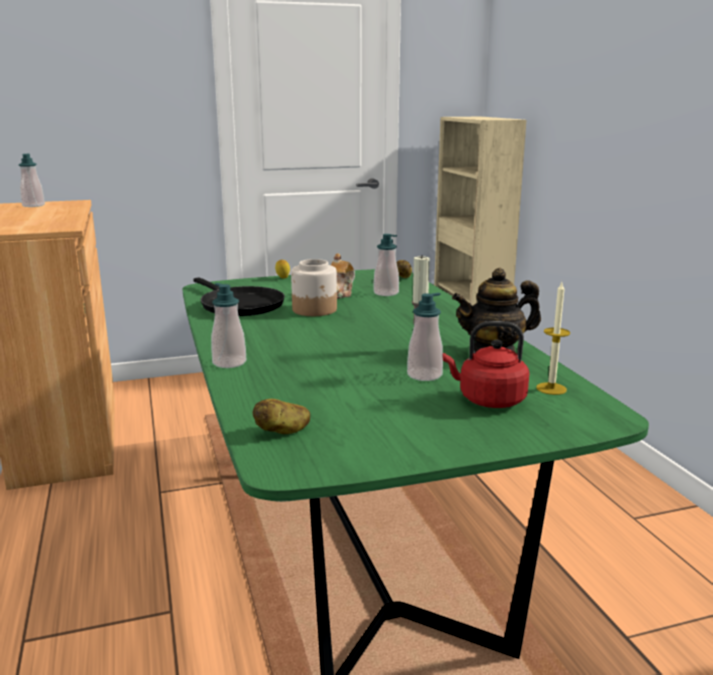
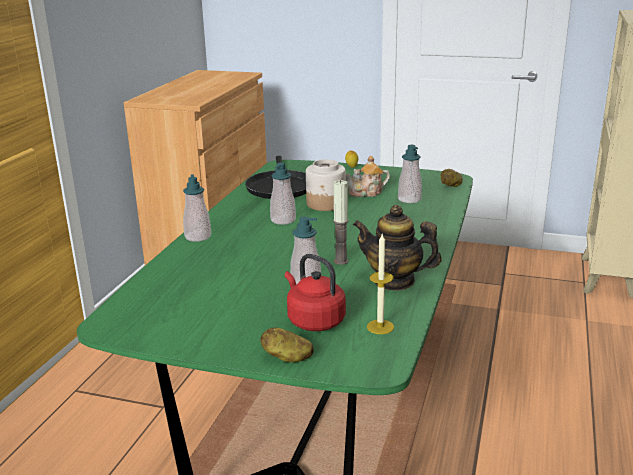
camera: 35 degrees right, 5 degrees up
(33, 205) = (214, 75): soap dispenser -> soap dispenser (283, 220)
(283, 431) = (147, 300): potato -> potato (287, 358)

